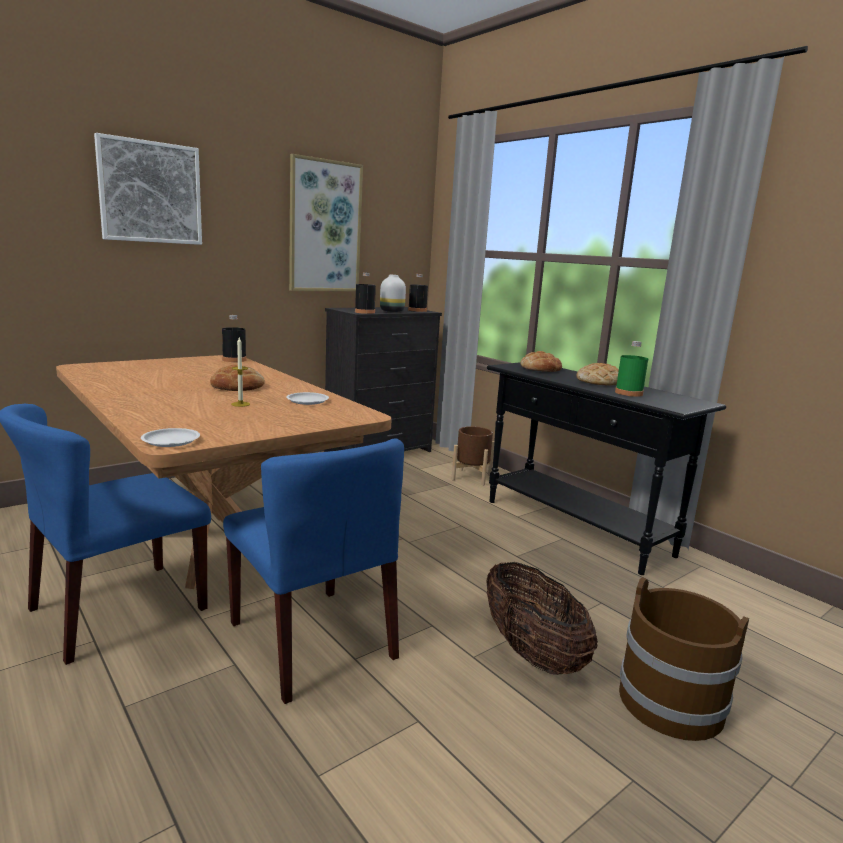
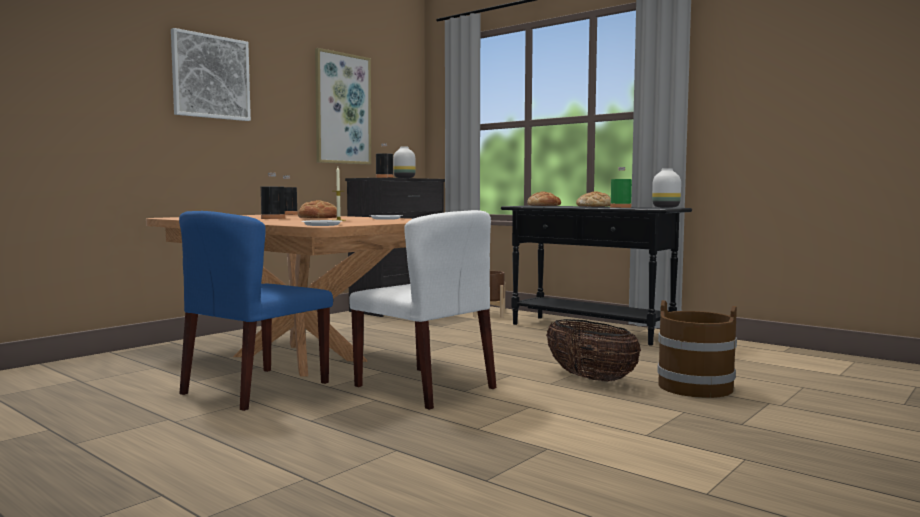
camera: 10 degrees left, 10 degrees down
(313, 640) = (426, 387): blue chair -> white chair
(417, 310) = (423, 178): black bottle -> black bottle (273, 218)
(689, 400) = (665, 207): none -> white vase

